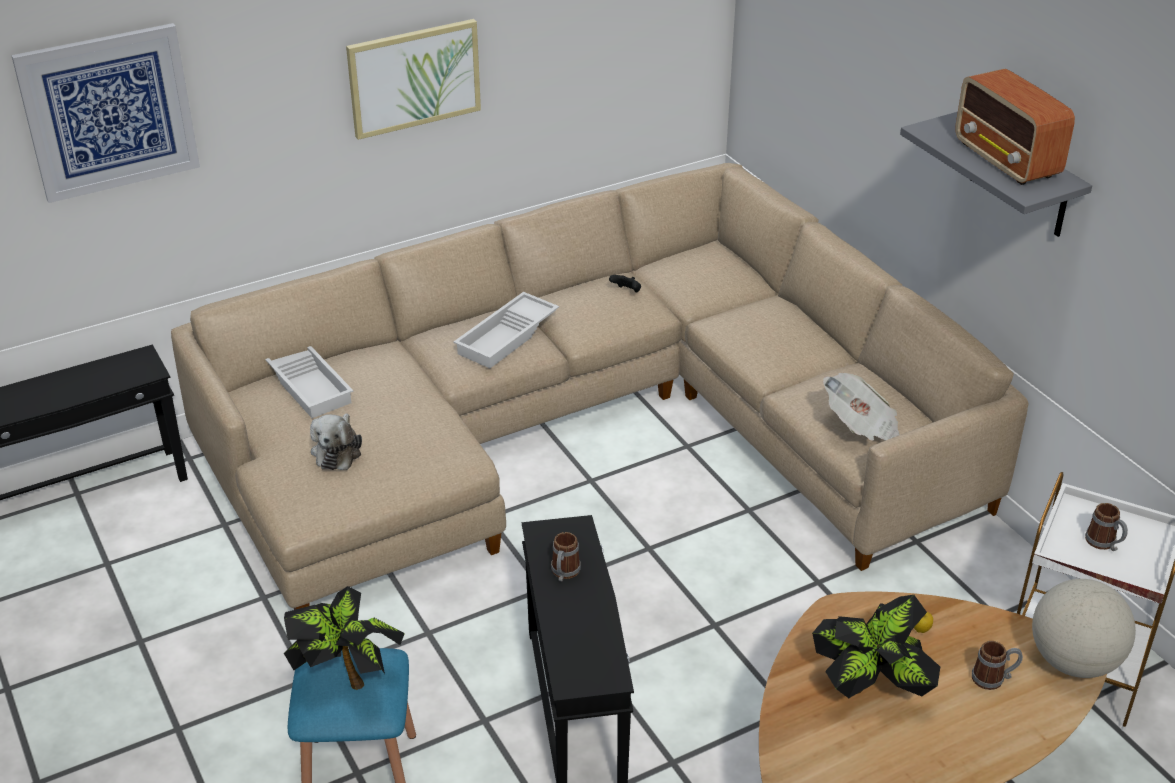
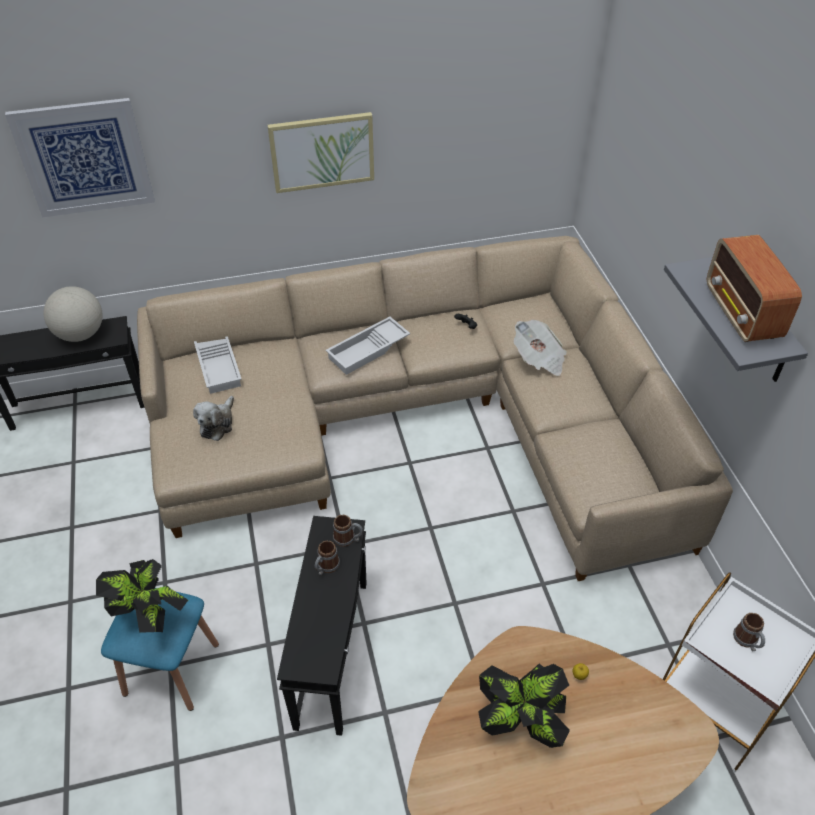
camera: 15 degrees right, 10 degrees up
(862, 428) = (598, 480): newspaper -> newspaper (539, 359)
(993, 678) = (620, 736): mug -> mug (348, 539)
(1073, 662) = (691, 736): globe -> globe (80, 334)

